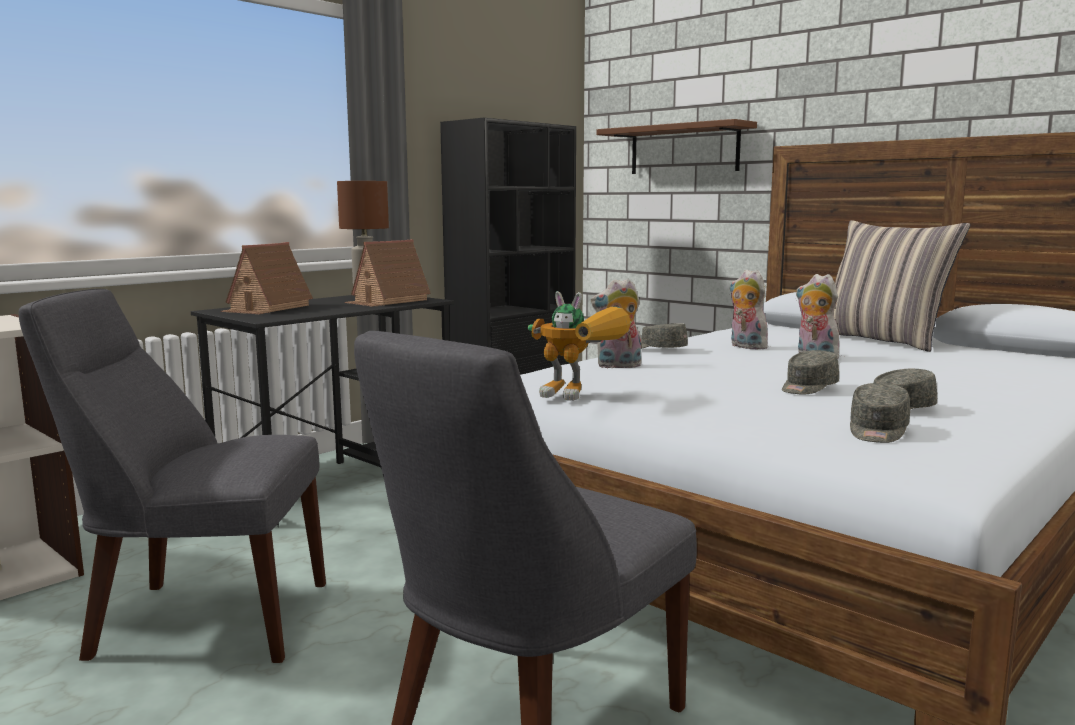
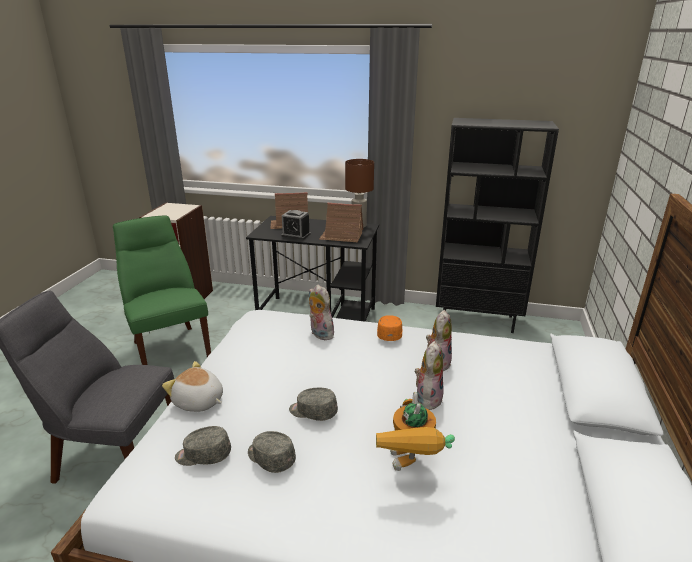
camera: 60 degrees right, 15 degrees up
(201, 619) = (170, 349): grey chair -> green chair
(324, 310) = (296, 235): none -> alarm clock
(582, 396) = (234, 343): toy robot -> toy robot (410, 469)
(659, 349) = (389, 333): grey cap -> orange cap
(684, 149) = (652, 164): brown shelf -> none
(736, 425) = (198, 402): none -> plush toy
(883, 340) = (555, 423): pillow -> none

